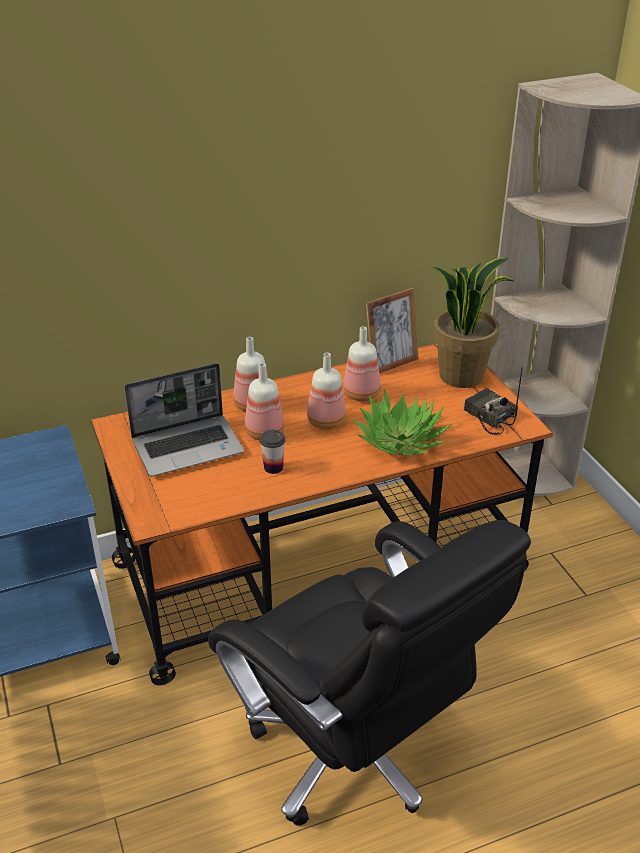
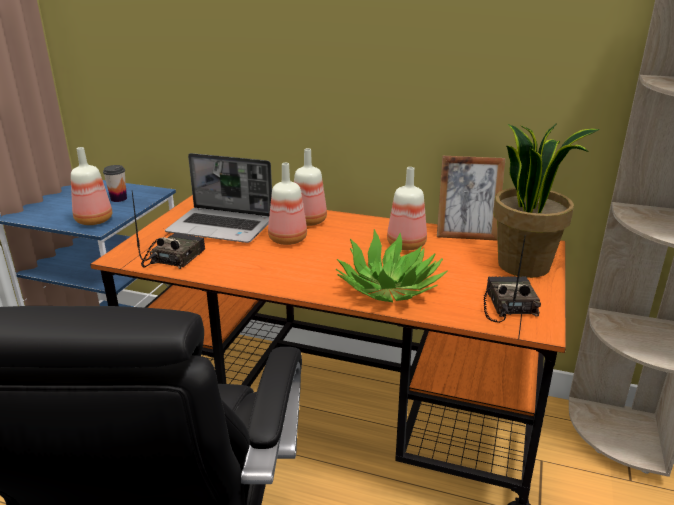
camera: 40 degrees right, 10 degrees down
(199, 498) = (173, 257): none -> radio
(273, 467) = (255, 262): cup -> cup (118, 199)
(325, 422) = (345, 250): bottle -> bottle (93, 220)

